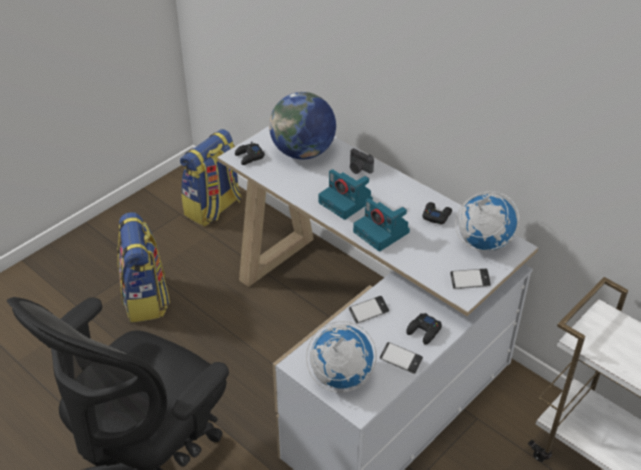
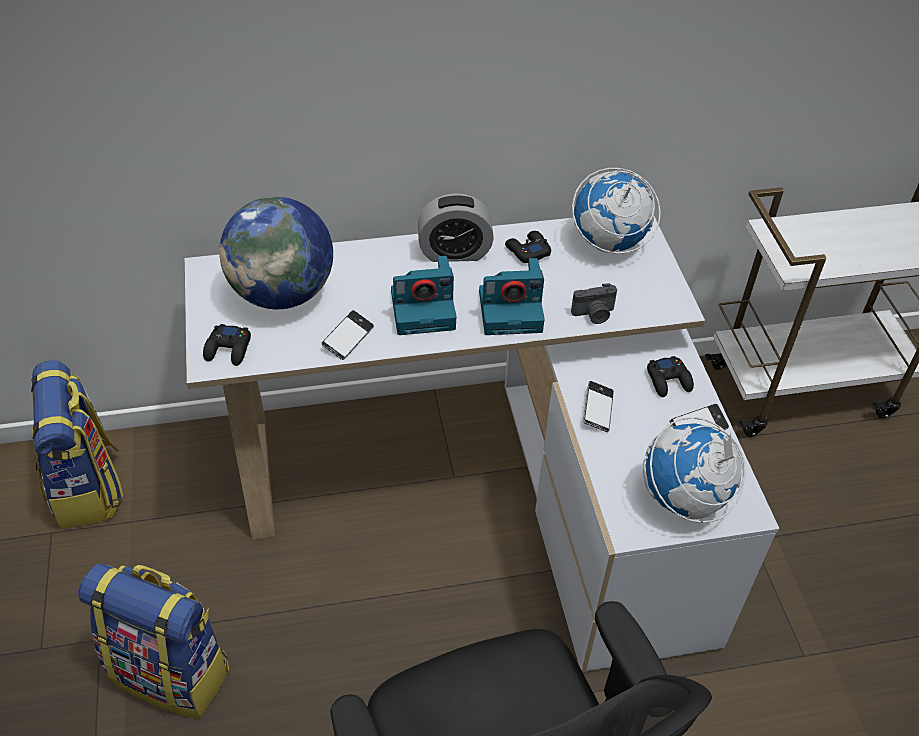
camera: 55 degrees left, 5 degrees up
(359, 169) = (375, 264): camera -> camera (594, 314)
(401, 191) = (454, 252): none -> alarm clock
(469, 281) = (659, 289): phone -> phone (348, 338)

